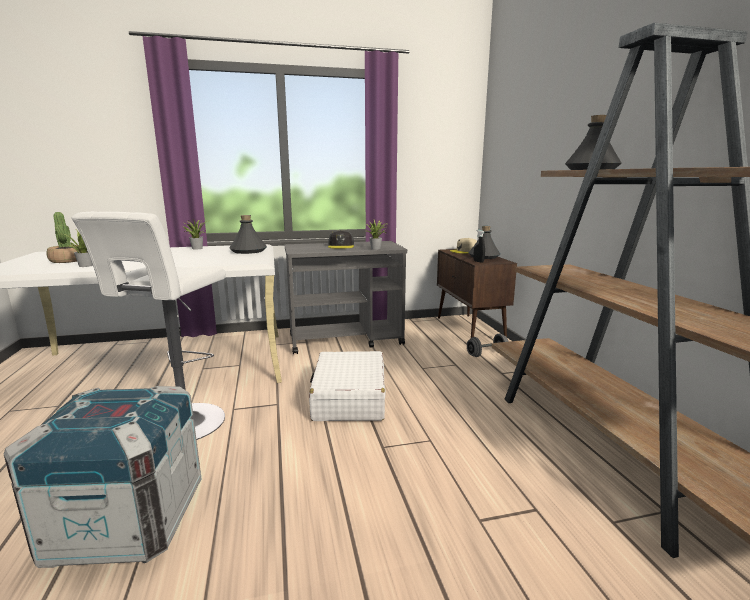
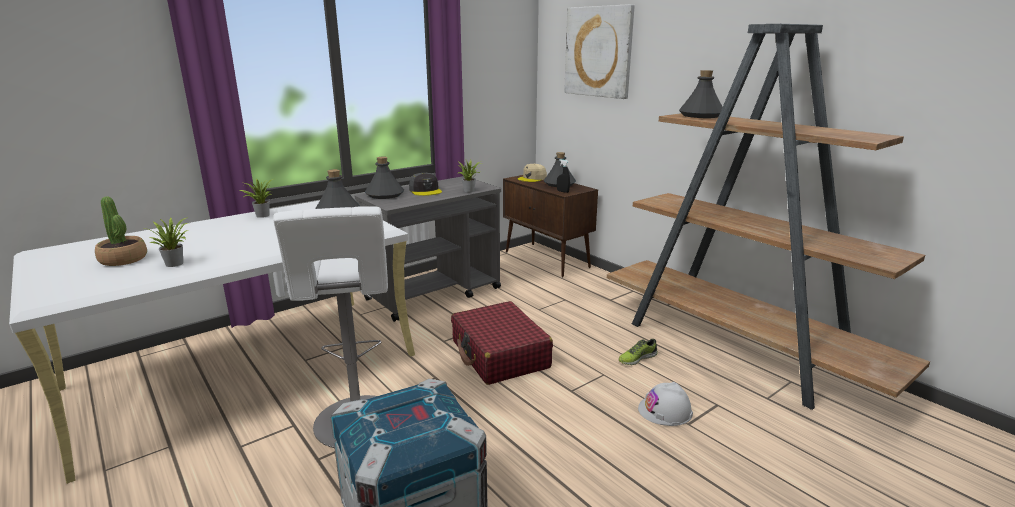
camera: 25 degrees left, 5 degrees up
(306, 246) = (385, 194): none -> grey bottle
(349, 398) = (500, 355): white suitcase -> red suitcase
(464, 497) = (665, 411): none -> white hard hat
(480, 433) = (637, 358): none -> shoe
(487, 354) = (583, 283): grey dumbbell -> none
(526, 125) = (598, 52): none -> picture

